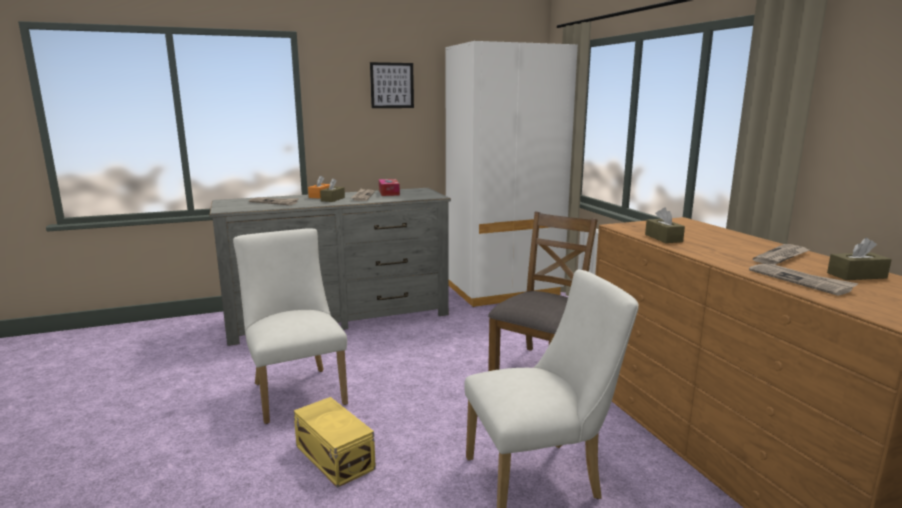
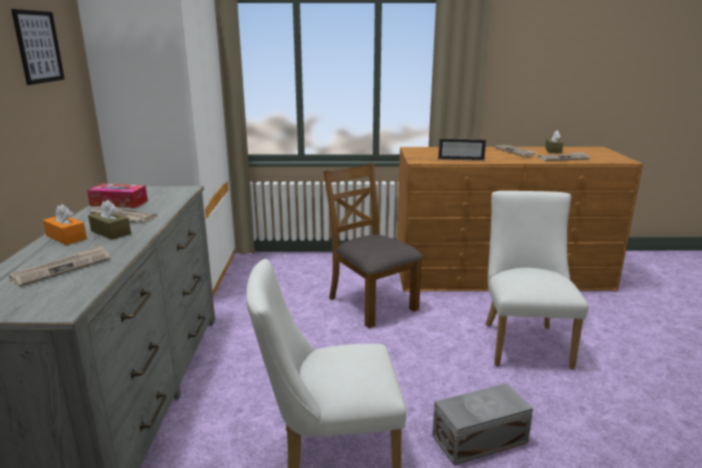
camera: 70 degrees left, 5 degrees up
(335, 456) = (477, 438): yellow storage box -> grey storage box
(663, 238) = (461, 159): brown tissue box -> picture frame

